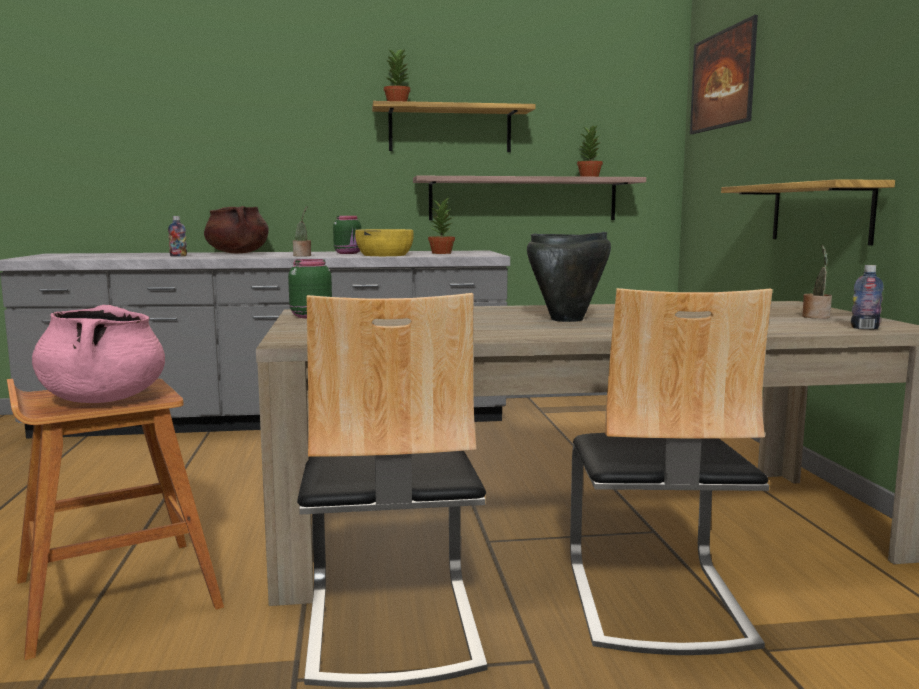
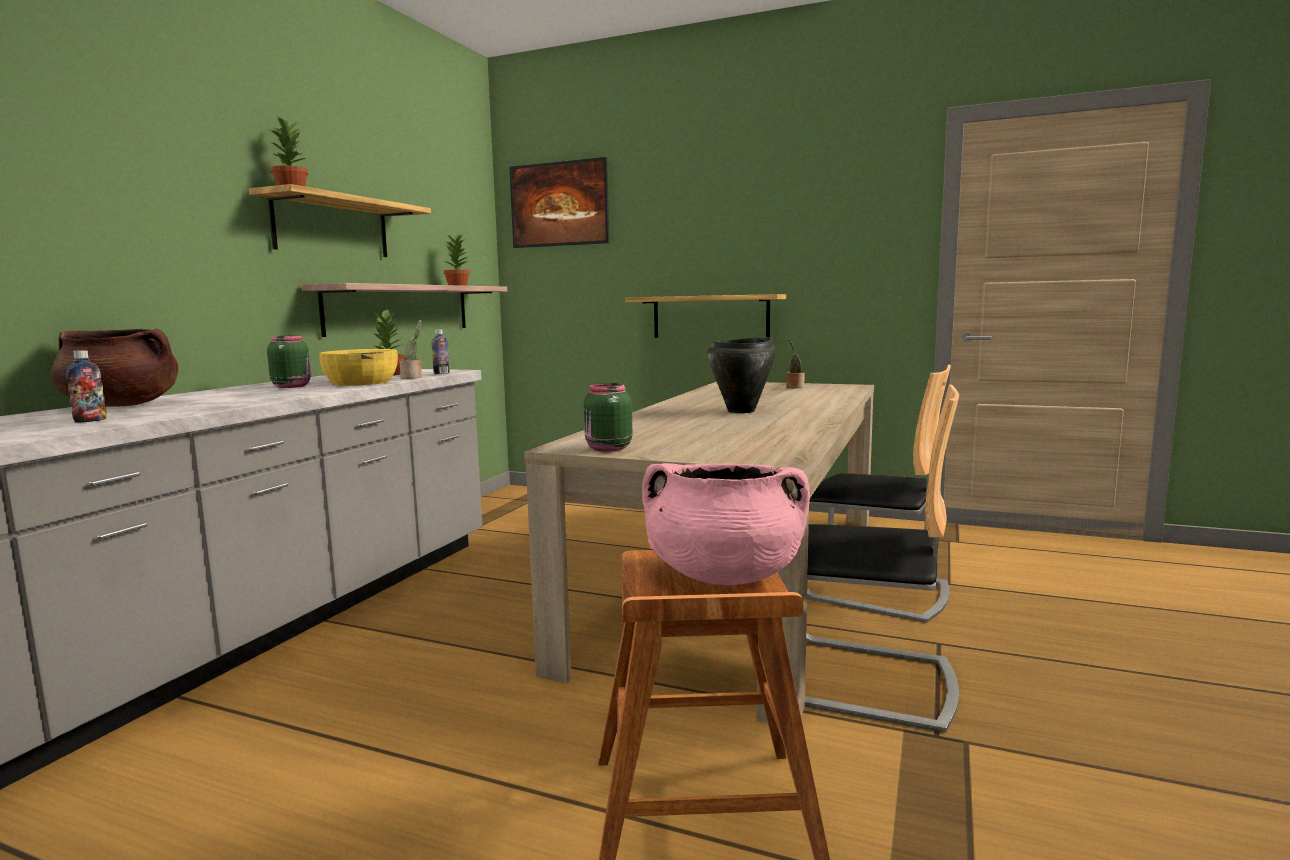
camera: 60 degrees left, 0 degrees up
(303, 256) = (283, 395): potted plant -> potted plant (413, 377)
(864, 328) = (848, 388): bottle -> bottle (441, 373)

